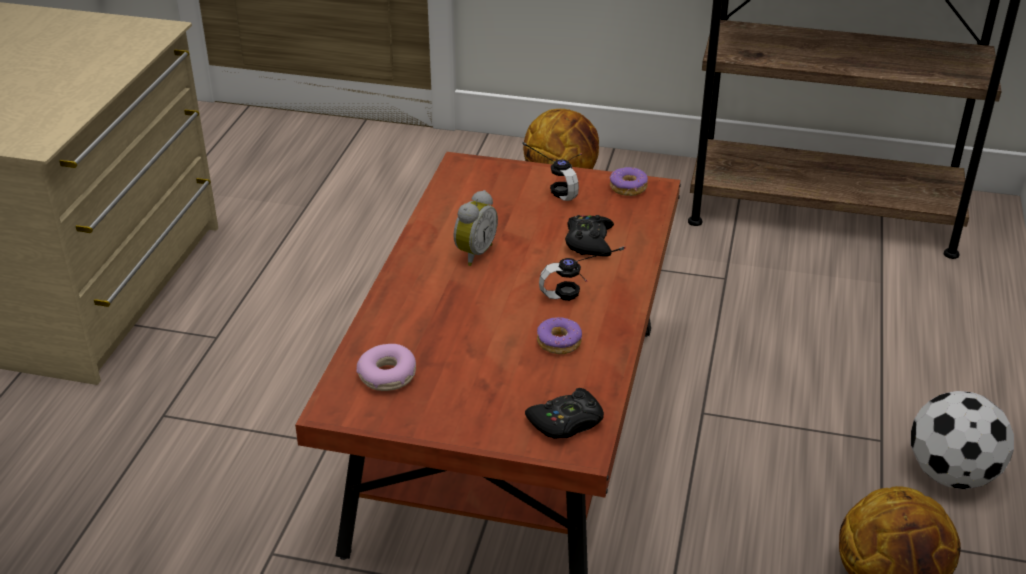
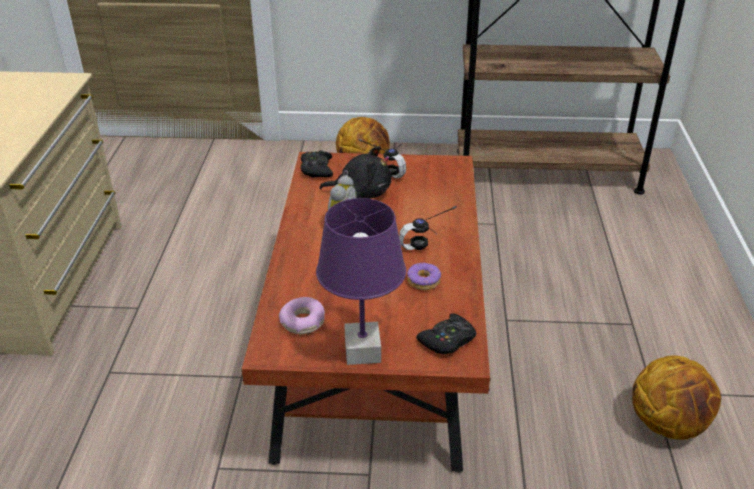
camera: 10 degrees left, 0 degrees up
(451, 421) = (362, 350): none -> purple table lamp
(513, 216) = (361, 193): none -> black plush toy
(589, 242) = (422, 206): black game controller -> black game controller (317, 169)
(628, 188) = (438, 165): donut -> none
(952, 475) = (686, 342): football -> none

